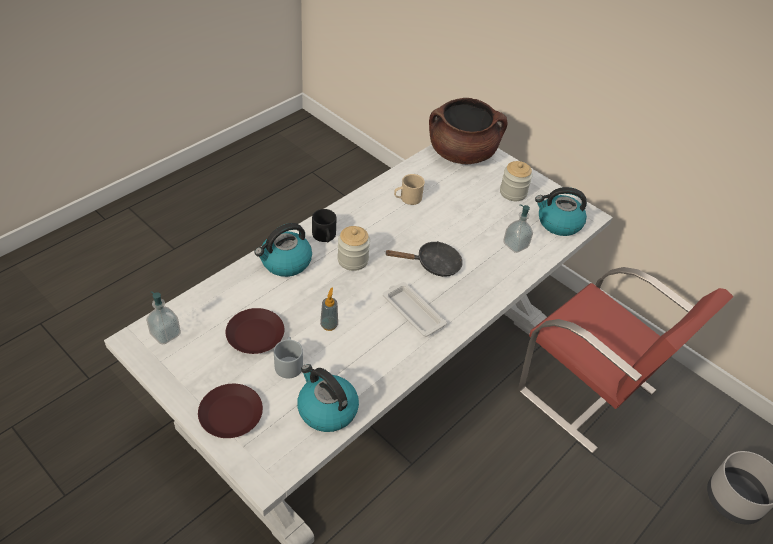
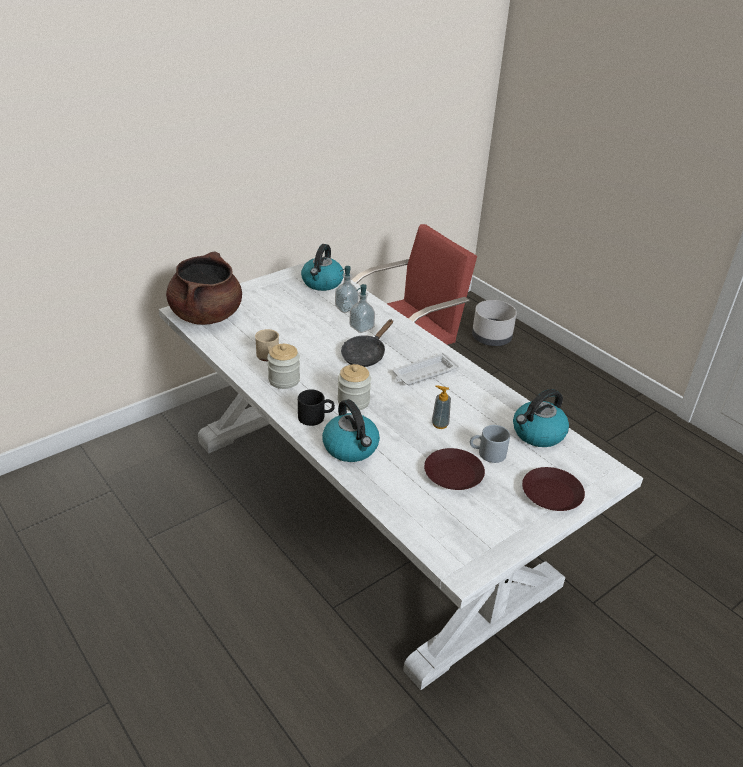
camera: 80 degrees left, 10 degrees down
(165, 334) = (453, 544): soap dispenser -> soap dispenser (361, 327)
(433, 264) = (365, 354): black frying pan -> black frying pan turned 150 degrees counterclockwise
(513, 192) = (275, 297): jar -> jar (284, 380)

